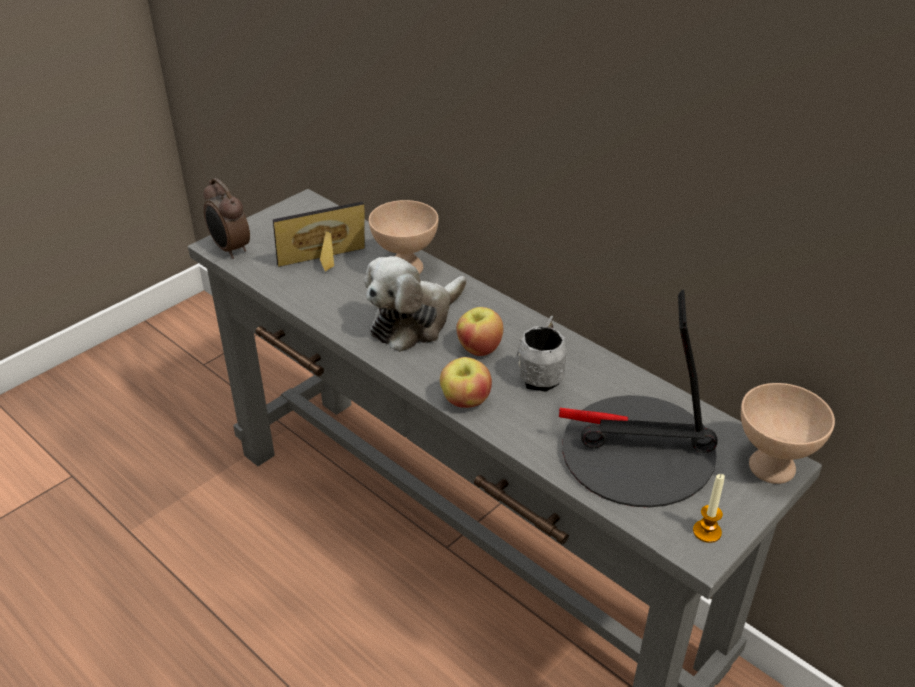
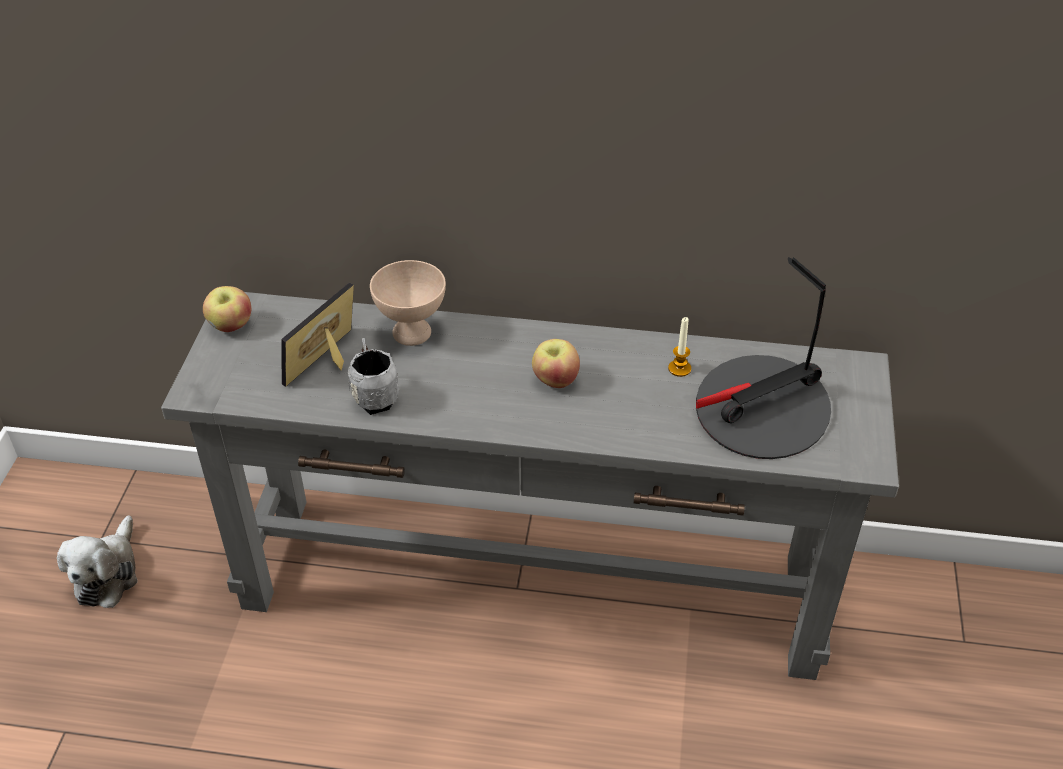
camera: 35 degrees left, 5 degrees up
(230, 249) = (214, 390): alarm clock -> none
(414, 321) = (474, 381): plush toy -> plush toy (108, 574)
(465, 401) = (591, 433): apple -> apple (231, 326)
(542, 374) = (629, 379): grey mug -> grey mug (374, 395)
(707, 532) = (861, 446): candle -> candle (679, 369)
(771, 466) = (858, 372): beige bowl -> none

